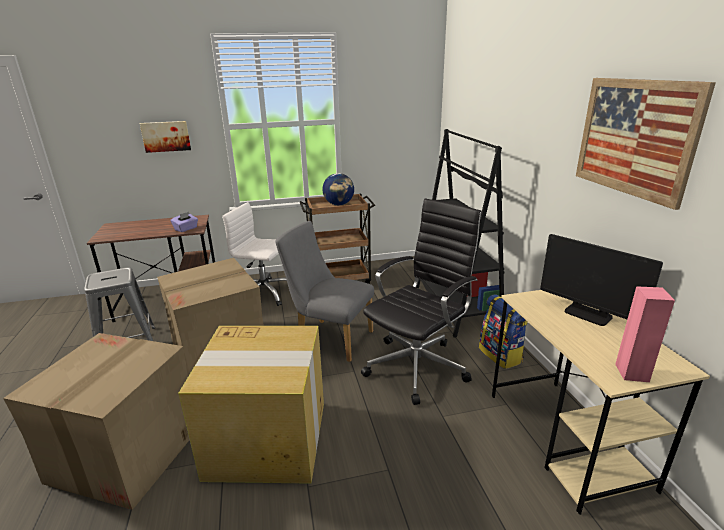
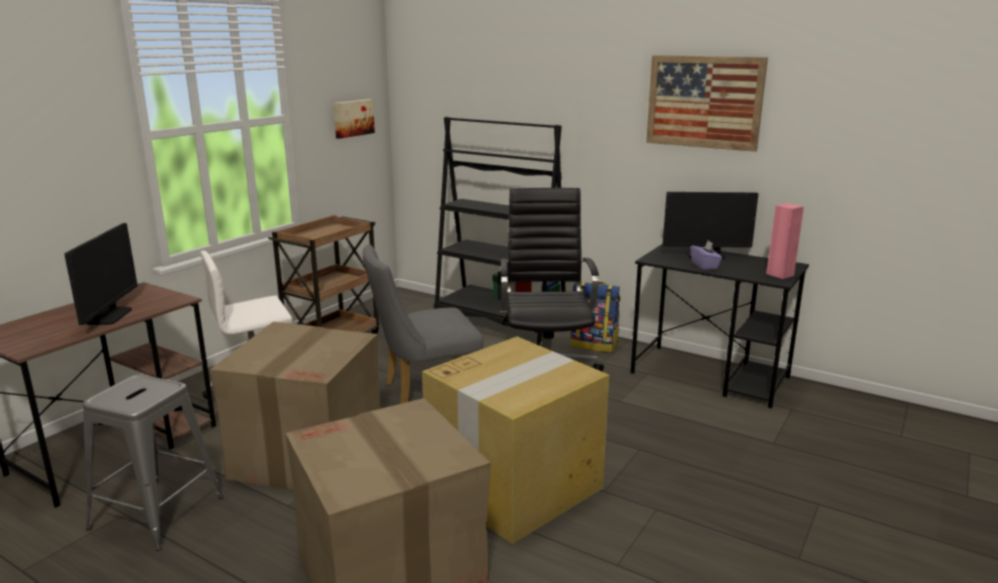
camera: 45 degrees left, 5 degrees down
(155, 230) = (109, 316): none -> monitor
(166, 136) = (51, 159): picture -> picture (352, 118)
(186, 229) = (160, 302): purple tissue box -> purple tissue box (704, 266)
(339, 204) = (324, 232): globe -> none
(566, 439) = (710, 375): beige desk -> black desk

